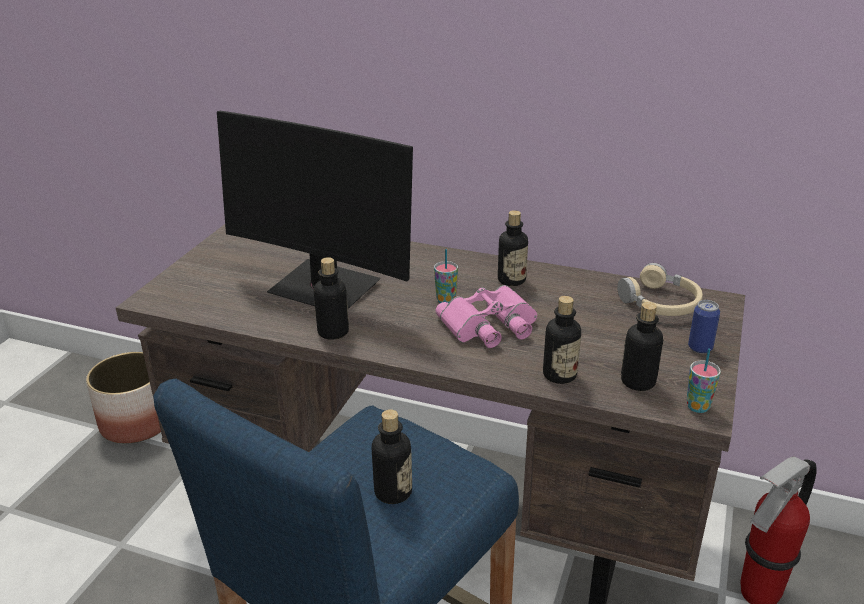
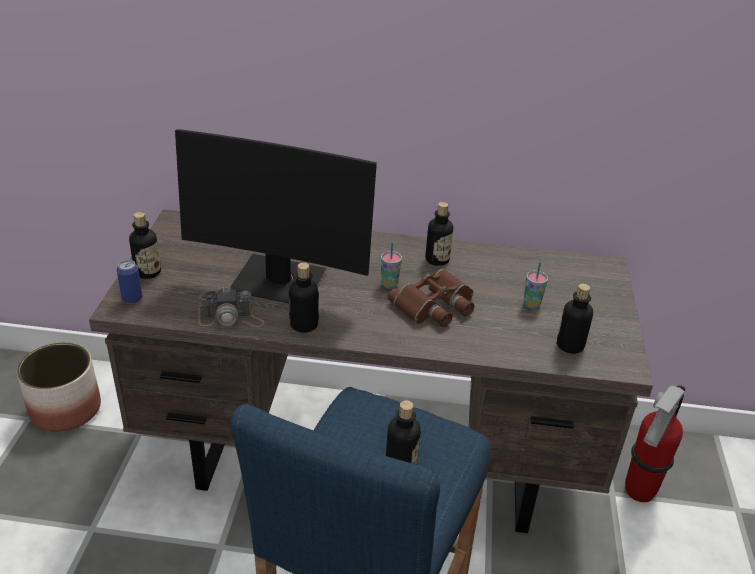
camera: 15 degrees left, 5 degrees up
(258, 319) = (231, 318): none -> camera
(490, 326) = (435, 306): pink binoculars -> brown binoculars
(559, 375) = (507, 346): bottle -> bottle (148, 272)
(660, 303) = (564, 271): beige headphones -> none
(698, 407) = (621, 363): cup -> cup (531, 304)
(700, 348) = (607, 310): can -> can (132, 298)

